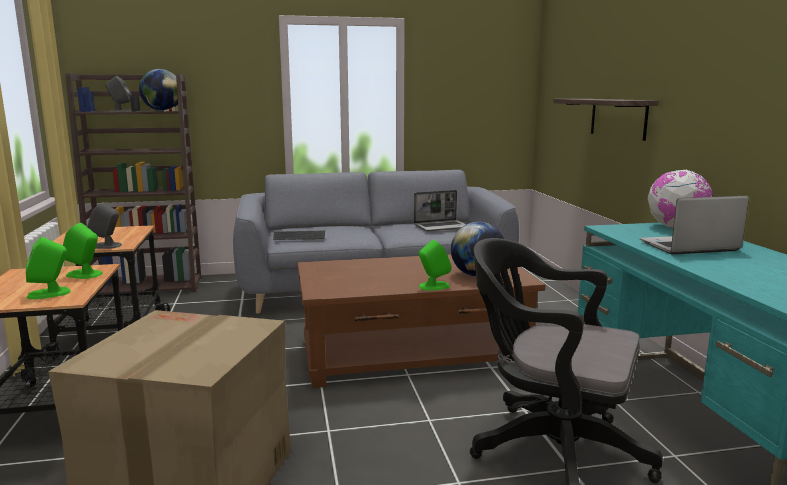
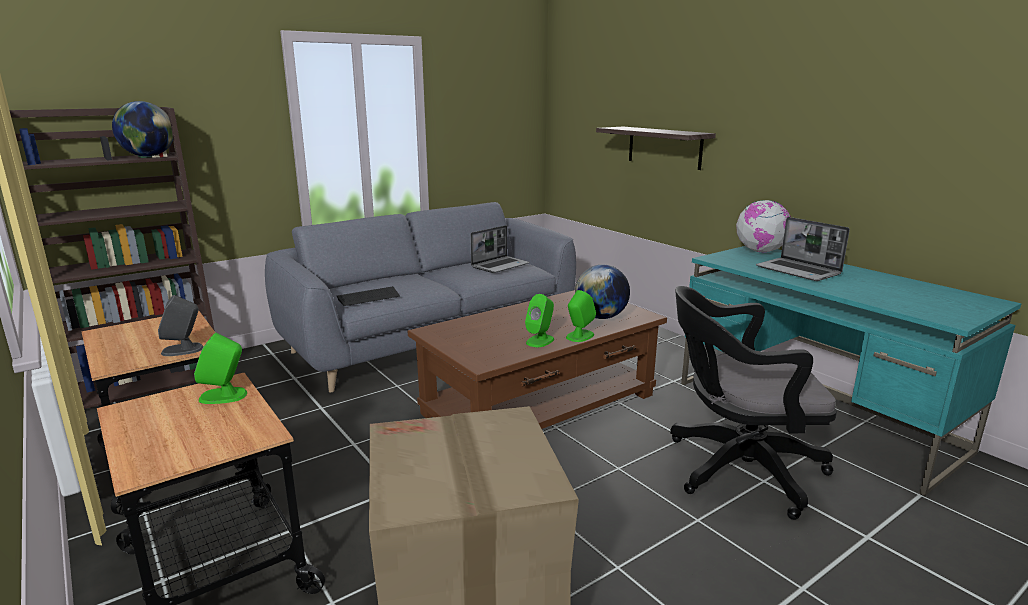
camera: 25 degrees left, 5 degrees up
(49, 293) = (222, 432): green speaker -> green speaker (540, 341)
(120, 111) = (88, 160): grey speaker -> none
(688, 247) = (799, 271): laptop -> laptop turned 90 degrees counterclockwise

